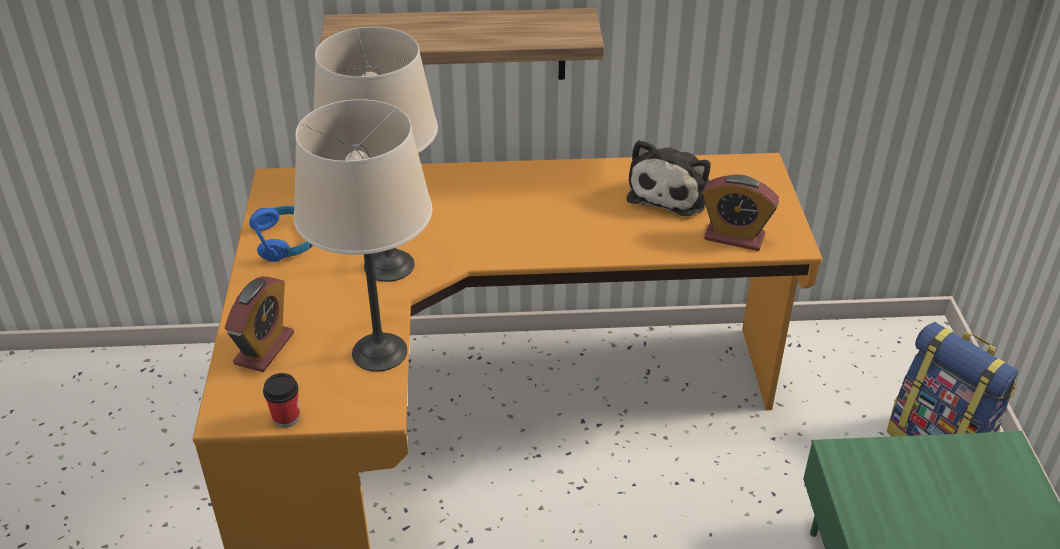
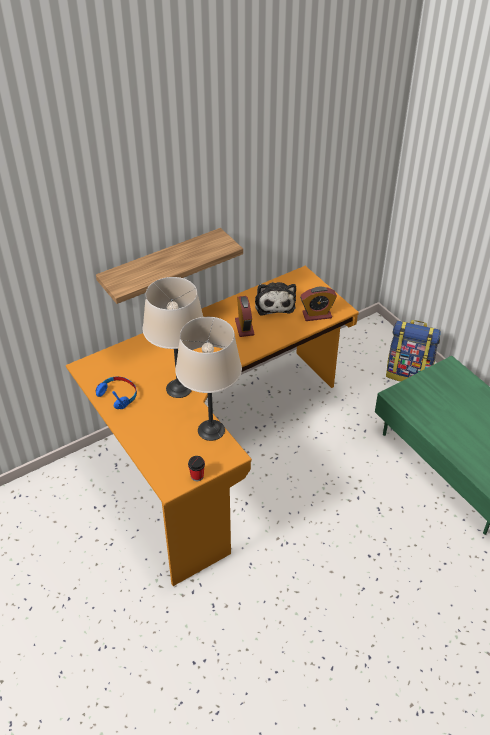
camera: 30 degrees left, 5 degrees up
(264, 348) = (158, 450): alarm clock -> alarm clock (244, 327)

